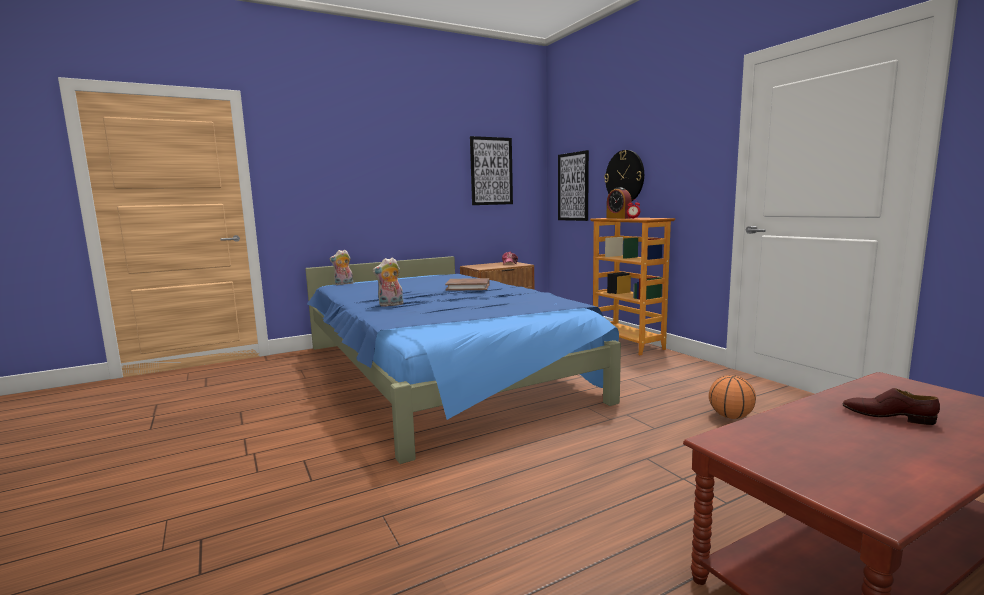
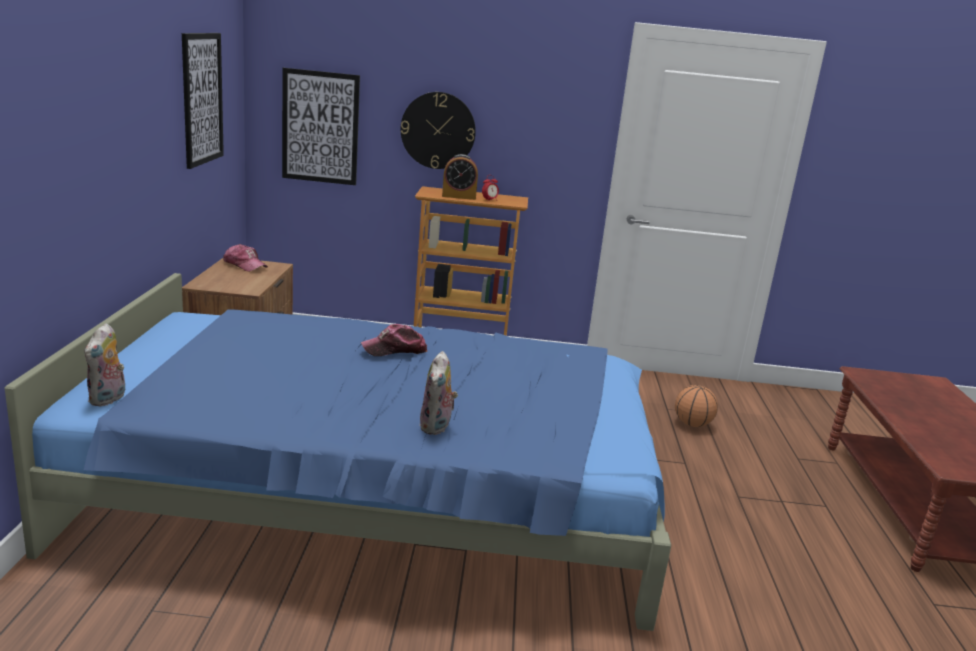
camera: 60 degrees left, 10 degrees up
(468, 287) = (395, 350): brown book -> cap
(887, 416) = (925, 409): brown shoe -> none

